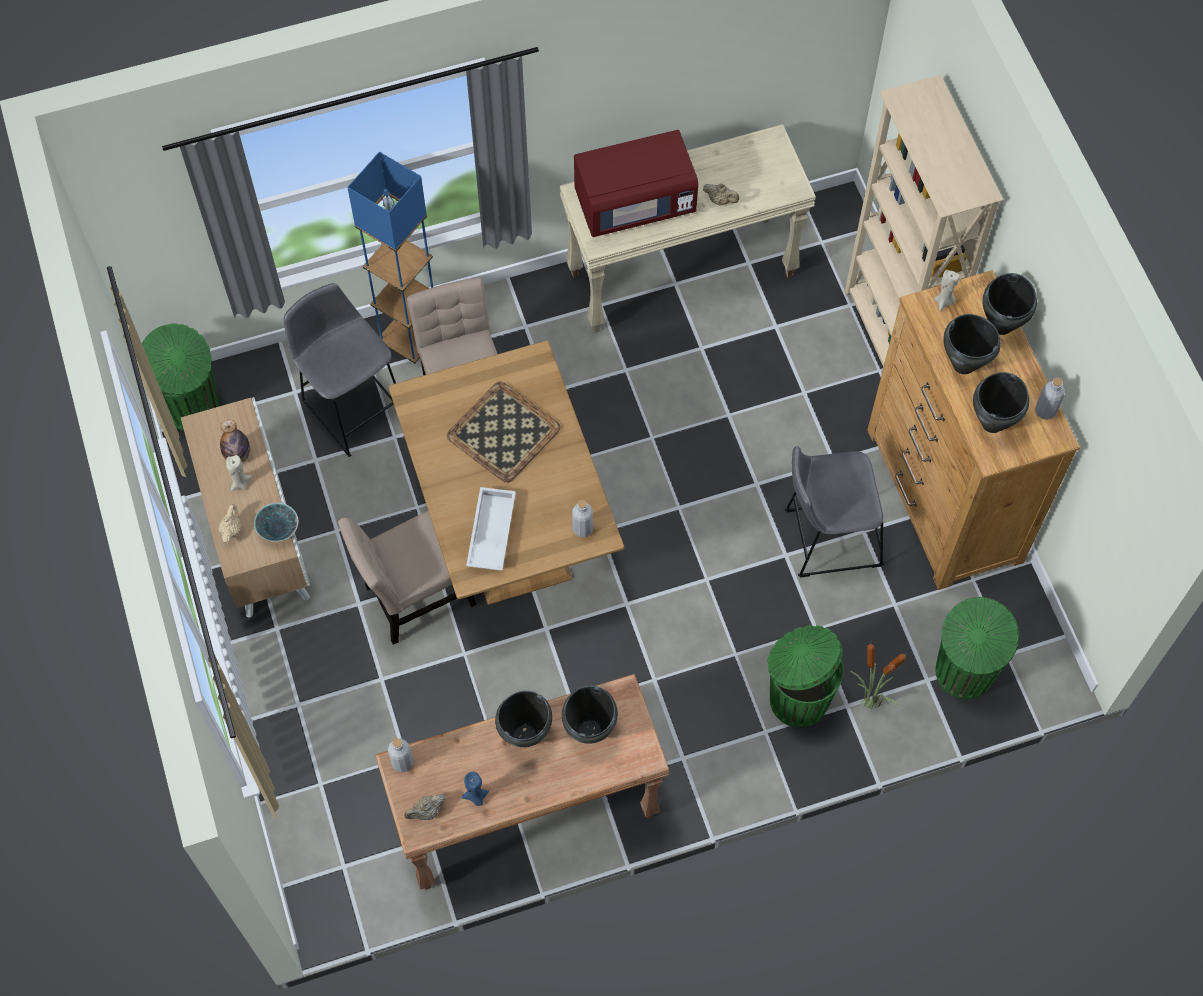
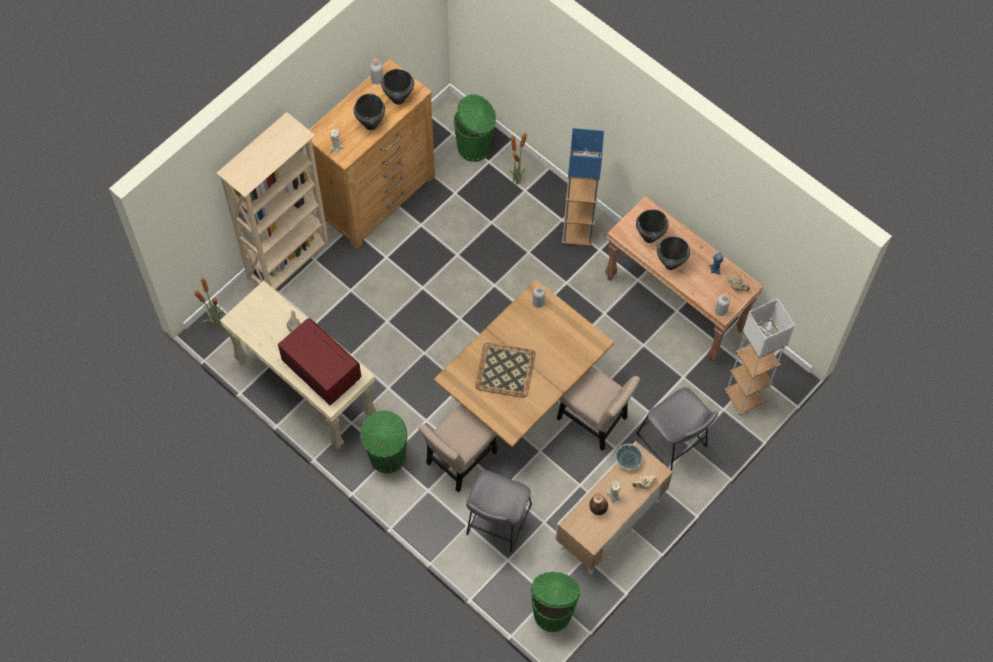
camera: 120 degrees left, 0 degrees up
(318, 825) = (744, 397): none -> white floor lamp
(410, 338) = (434, 515): blue floor lamp -> blue floor lamp (577, 234)
(490, 532) = (568, 345): white tray -> none
(797, 698) = (535, 214): green trash can -> green trash can (387, 458)
(827, 538) = (435, 239): grey stool -> grey stool (673, 443)
(842, 216) = (216, 323): none -> potted plant
(1001, 325) = (336, 117): black cooking pot -> none

